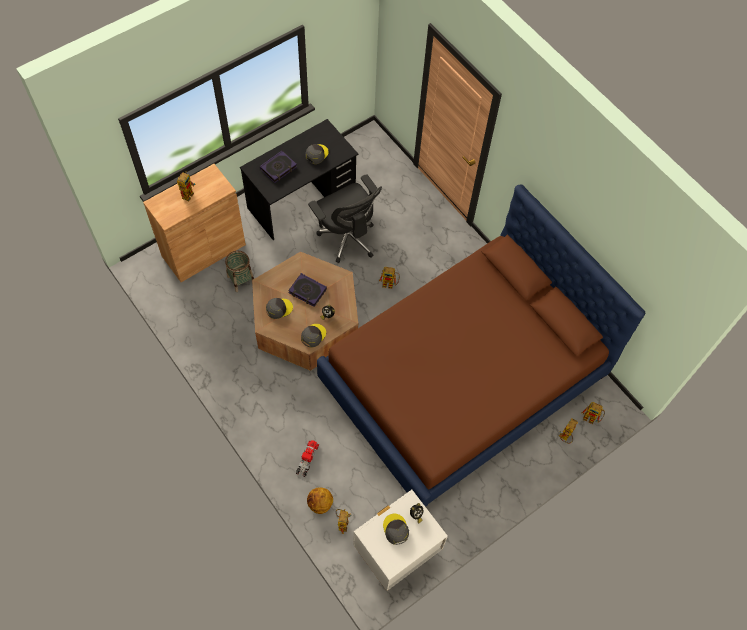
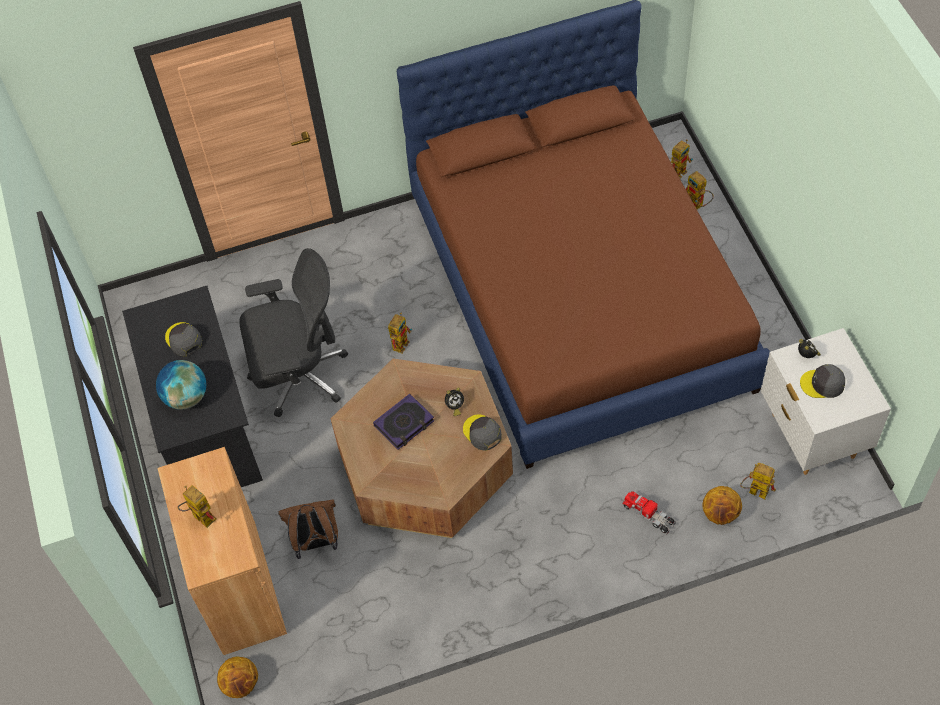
camera: 65 degrees left, 5 degrees down
(146, 270) = (241, 684): none -> basketball
(241, 279) = (316, 542): basket -> brown backpack
(278, 168) = (186, 397): book -> globe
(279, 308) = (420, 469): grey cap -> none

